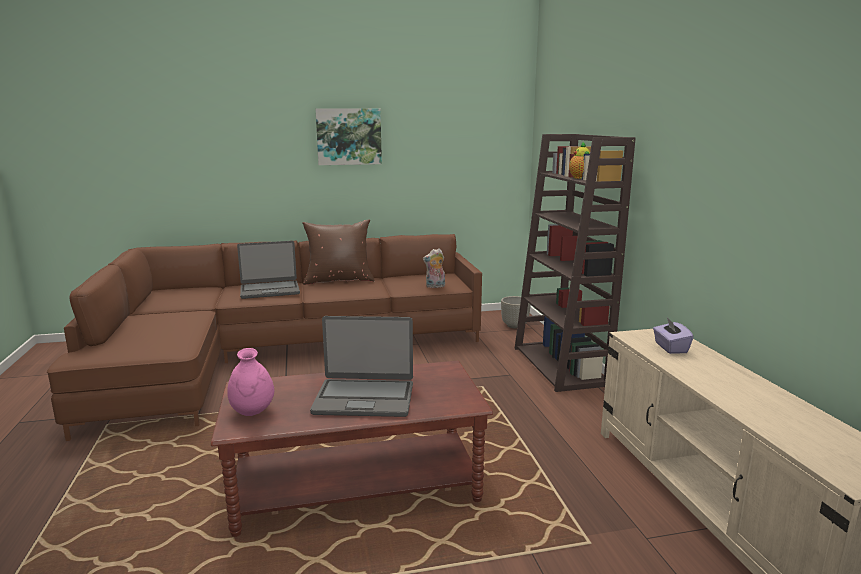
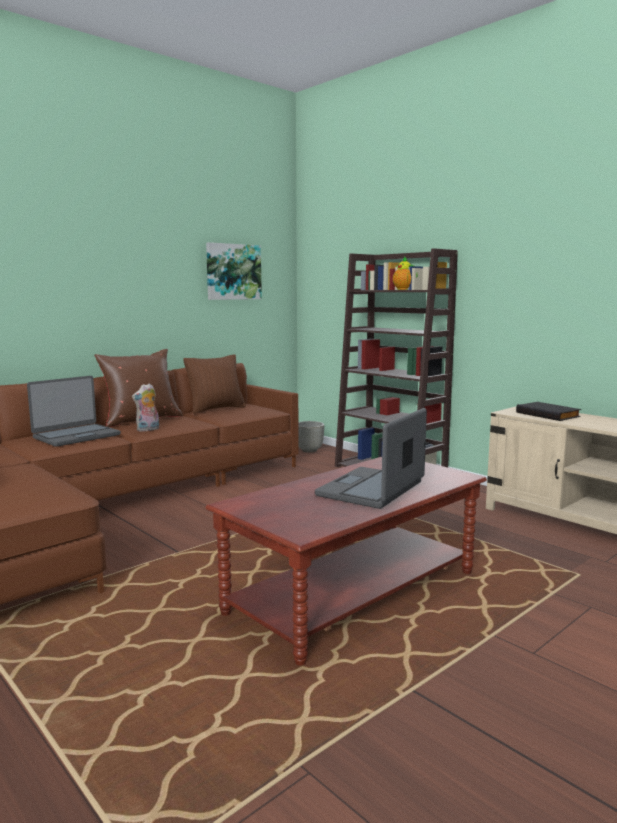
camera: 30 degrees left, 5 degrees down
(252, 412) = (290, 519): pink vase -> none
(349, 136) = (131, 257): picture -> picture (233, 272)
(364, 398) = (372, 489): laptop -> laptop turned 150 degrees clockwise
(413, 277) = (216, 409): none -> brown pillow
(435, 286) = (253, 413): plush toy -> plush toy (148, 430)
(670, 348) = (548, 414): purple tissue box -> black book

